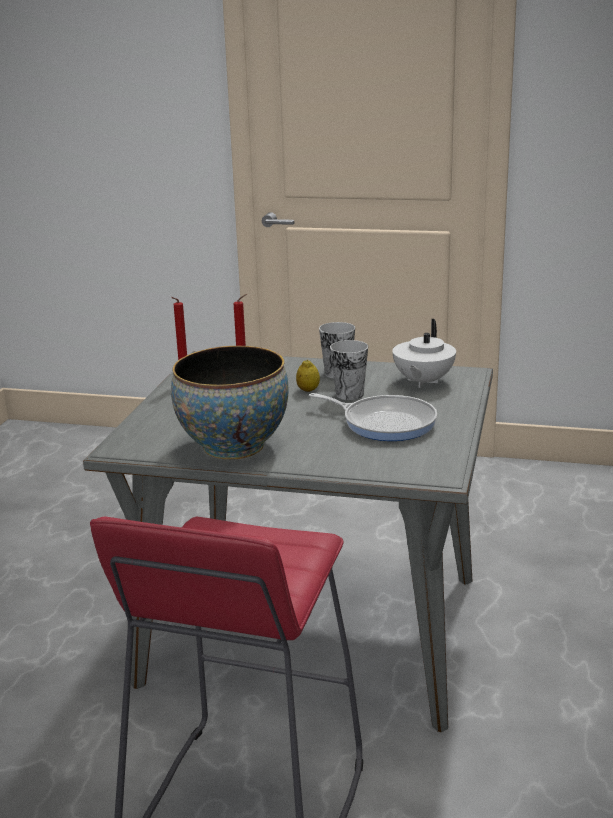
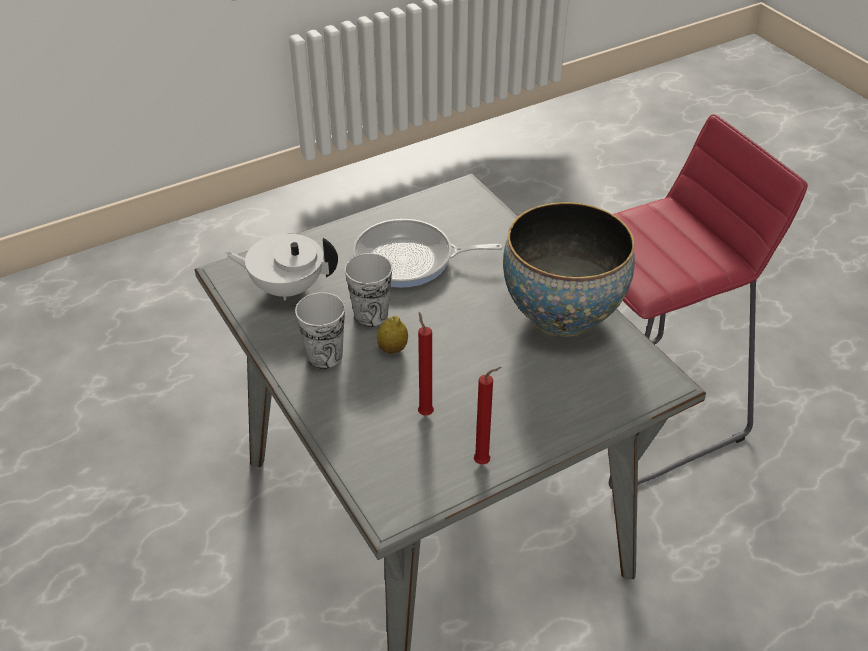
camera: 135 degrees left, 20 degrees up
(385, 423) = (409, 260): frying pan -> frying pan turned 75 degrees counterclockwise
(422, 382) = (287, 287): white teapot -> white teapot turned 150 degrees counterclockwise

